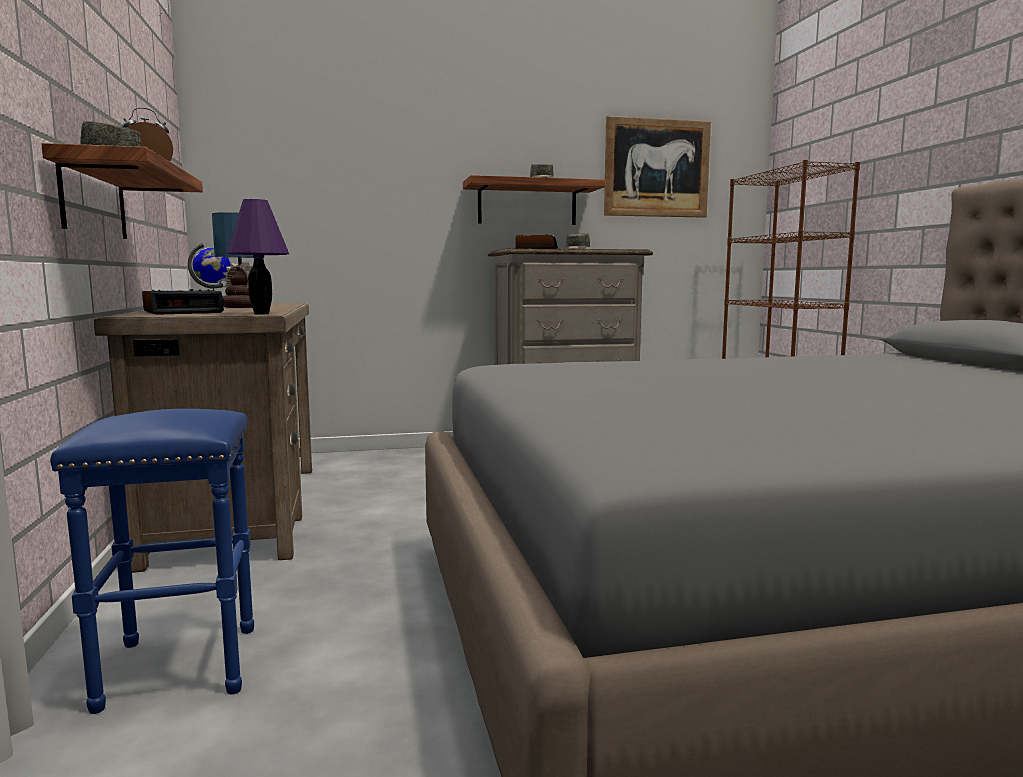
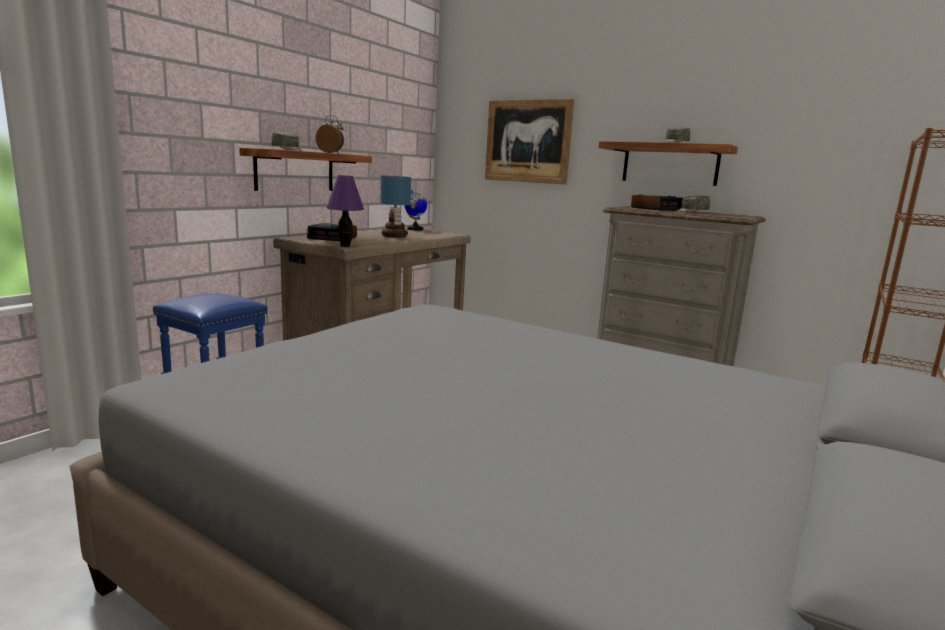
camera: 45 degrees right, 5 degrees up
(656, 168) = (824, 127): picture -> picture (527, 141)

